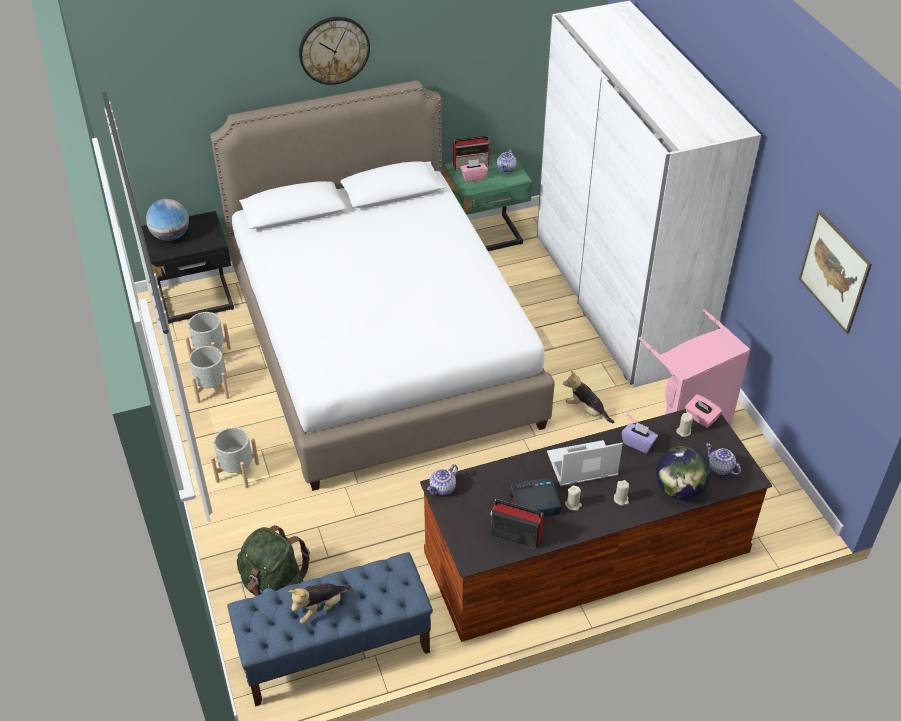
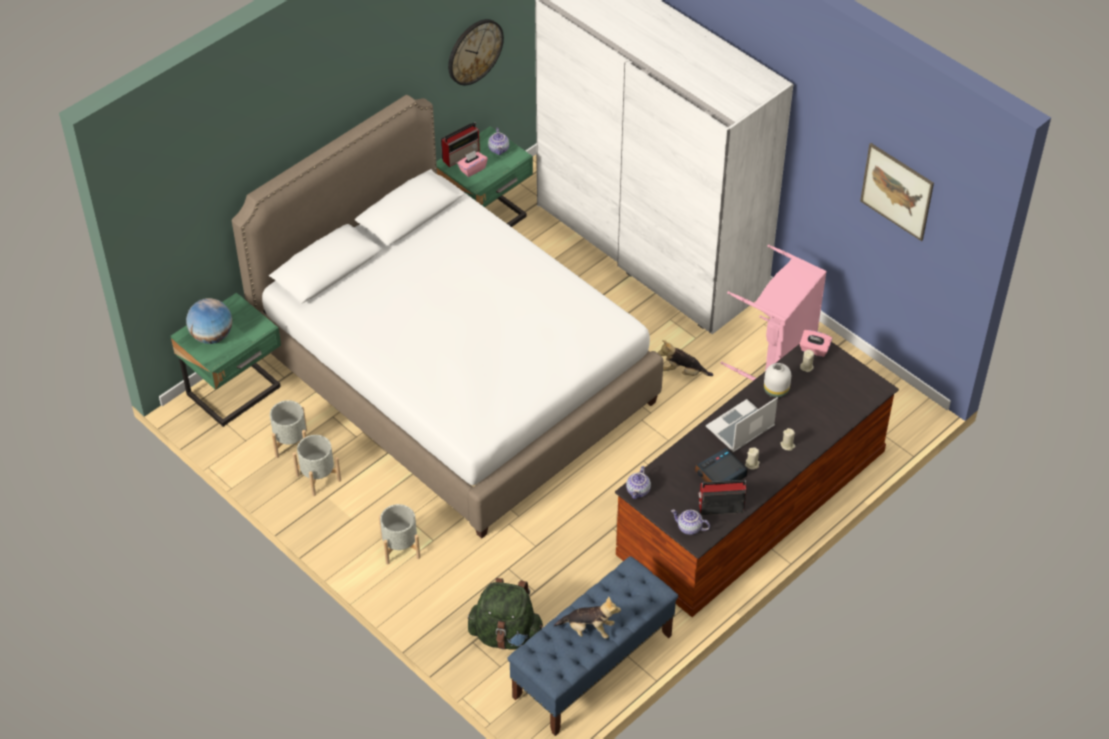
camera: 25 degrees left, 5 degrees up
(197, 302) = (236, 393): black nightstand -> green nightstand
(320, 608) = (588, 629): plush toy -> plush toy turned 105 degrees counterclockwise
(334, 50) = (332, 96): wall clock -> wall clock (474, 51)
(638, 443) = (775, 391): purple tissue box -> white vase
(679, 489) = (829, 420): globe -> none
(719, 468) = (851, 389): teapot -> teapot (689, 528)

